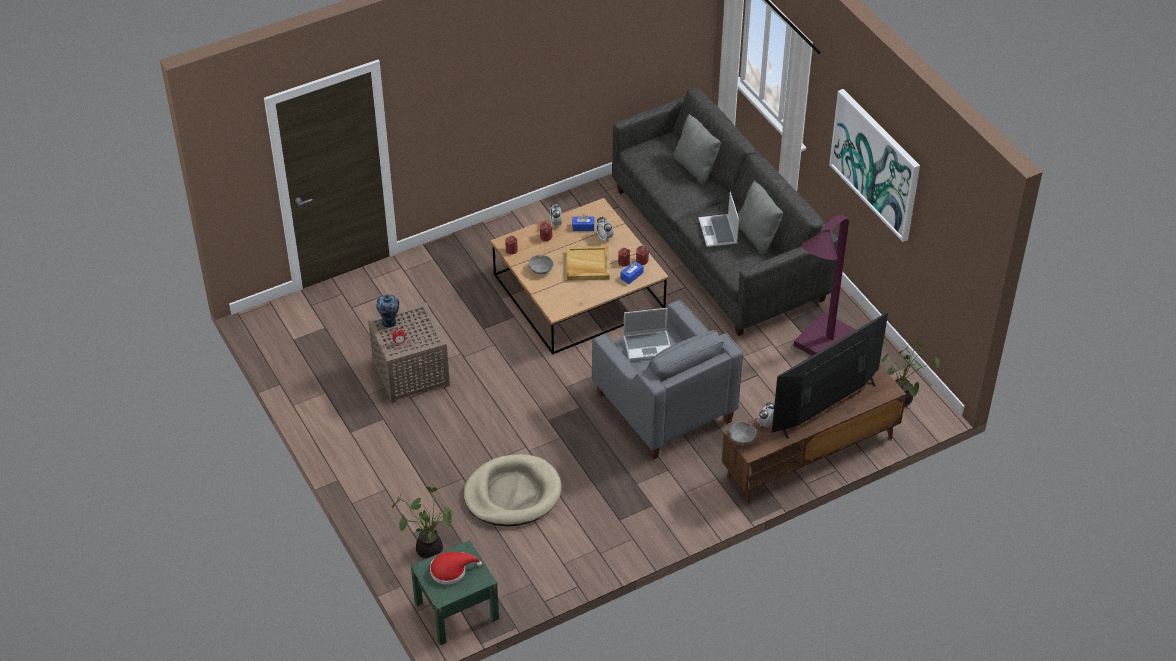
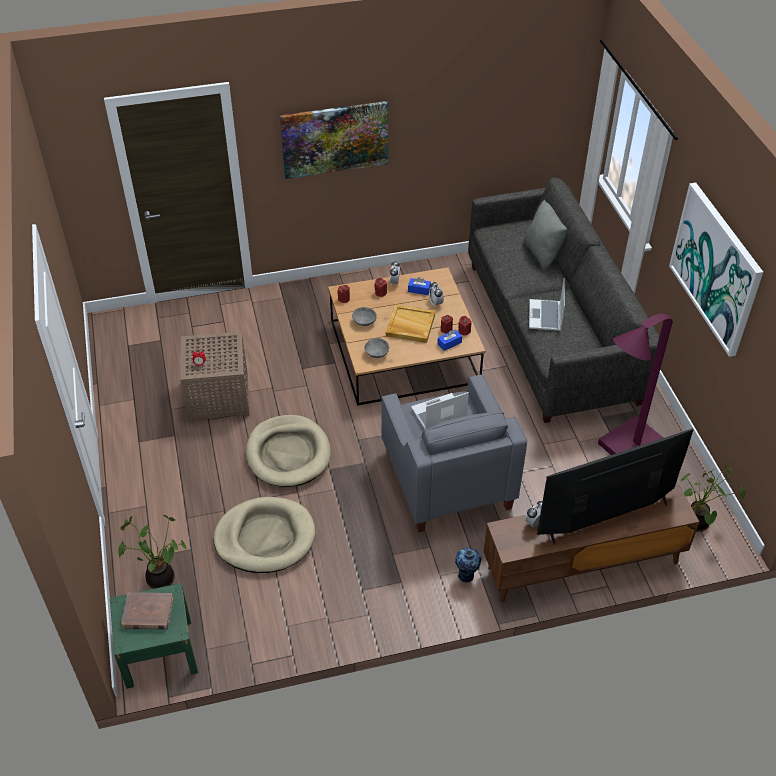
camera: 15 degrees right, 0 degrees up
(389, 323) = (199, 344): vase -> vase (466, 576)
(451, 570) = (148, 613): red hat -> brown book
(476, 91) = (335, 139): none -> picture
(503, 414) = (288, 454): none -> beige dog bed
(648, 345) = (438, 414): laptop -> laptop turned 150 degrees clockwise
(742, 438) = (504, 533): grey bowl -> grey bowl (377, 353)
(757, 235) = (583, 327): grey pillow -> none

